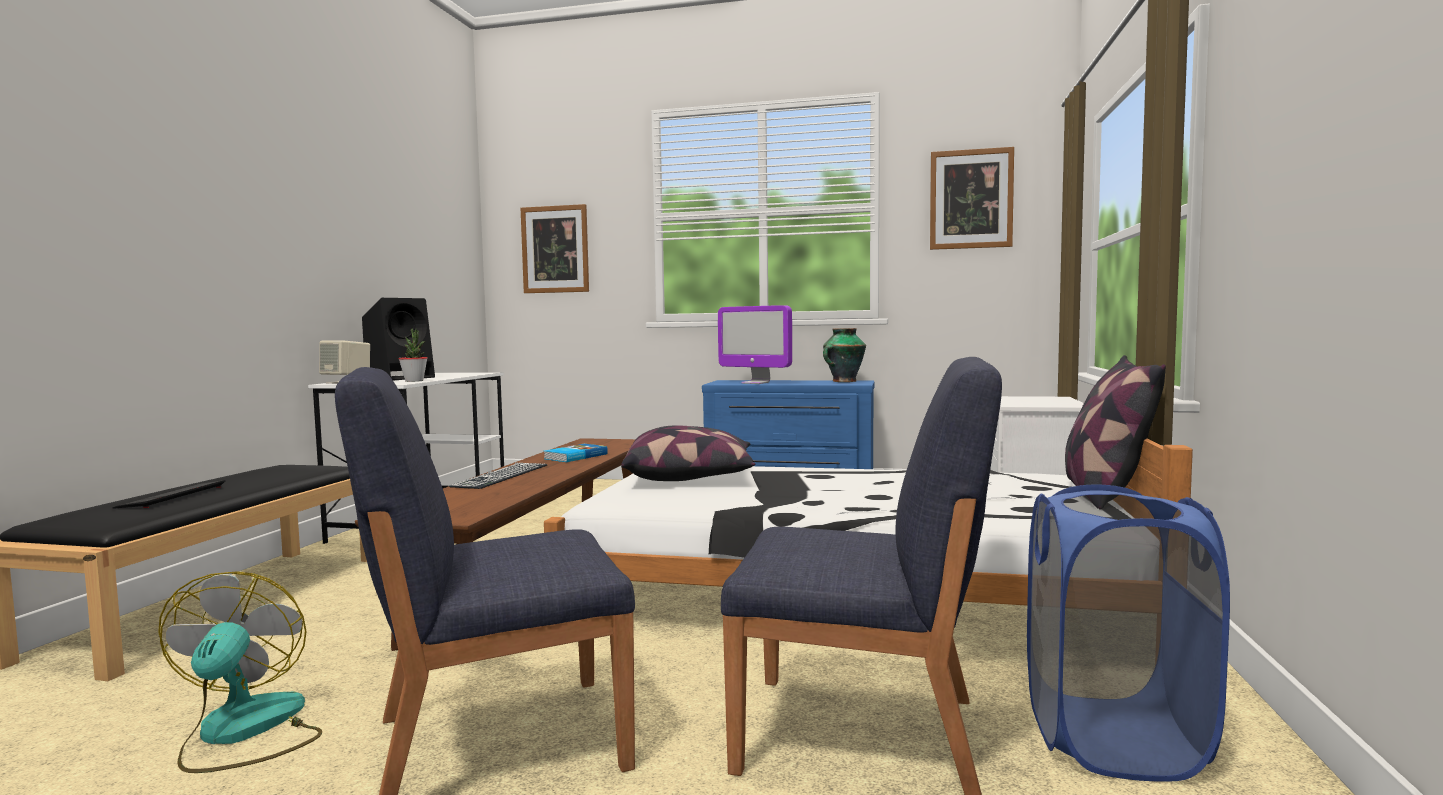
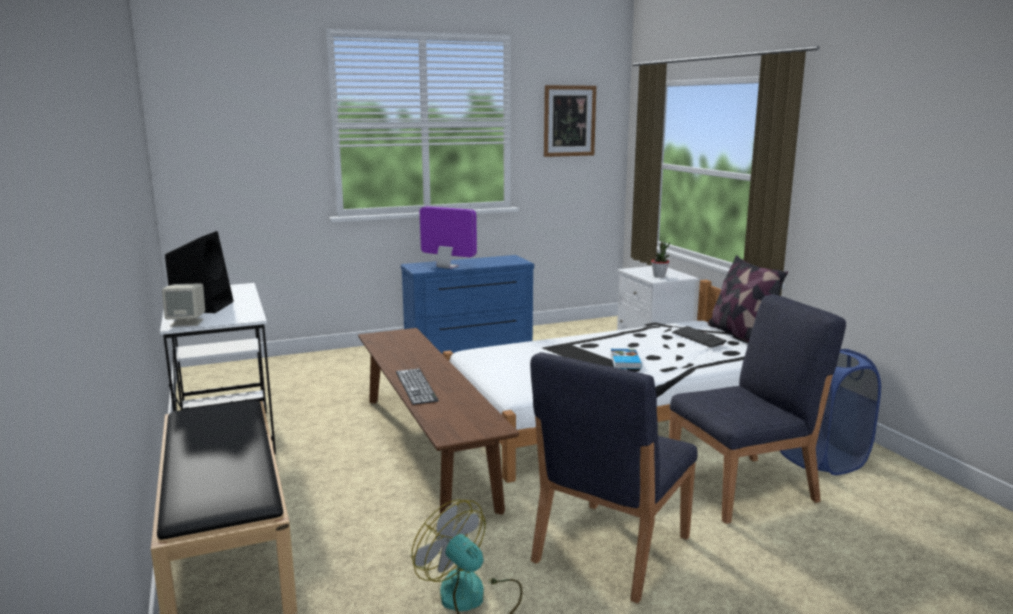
camera: 35 degrees left, 10 degrees up
(173, 497) = (215, 464): keyboard -> keyboard (698, 338)
(414, 381) = (245, 311): potted plant -> potted plant (659, 276)
(555, 249) = (233, 152): picture -> none
(574, 456) = (412, 356): book -> book (624, 361)
(691, 478) = (520, 361): pillow -> none
(755, 383) = (447, 267): monitor -> monitor turned 150 degrees counterclockwise
(843, 381) = (502, 259): vase -> none

